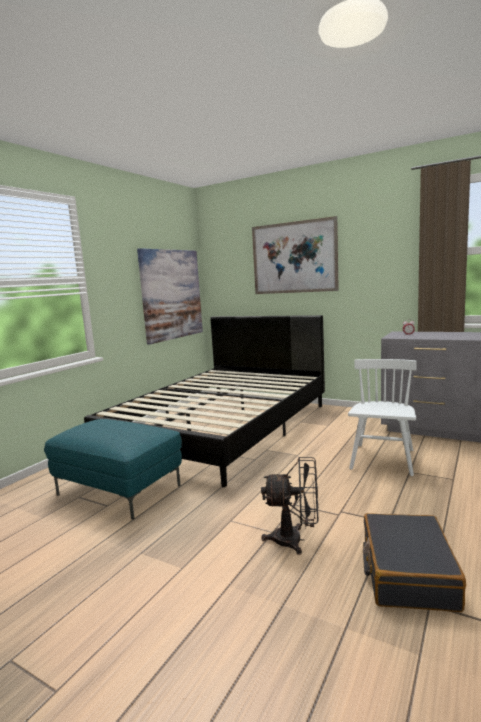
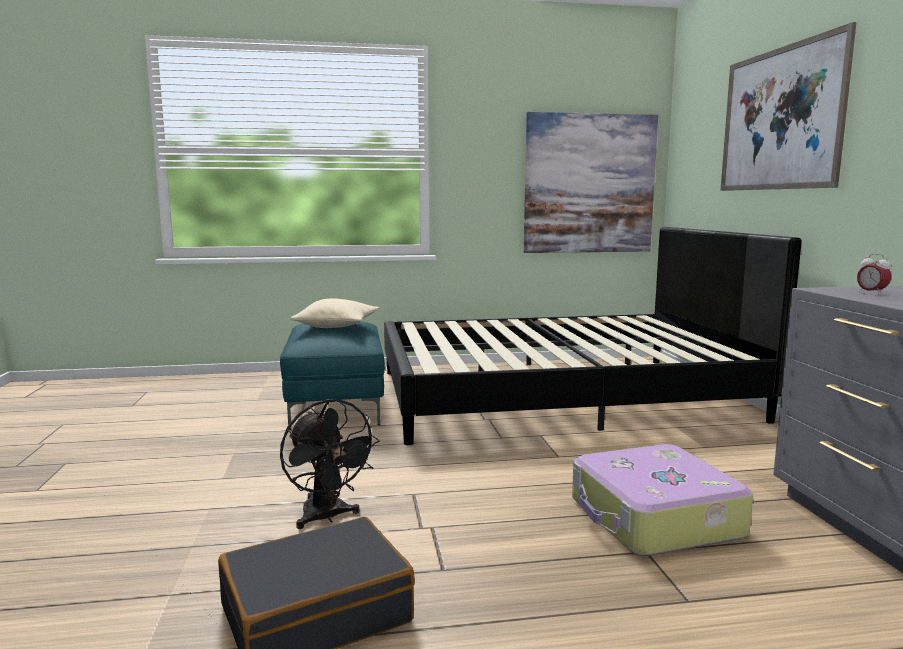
camera: 50 degrees right, 0 degrees up
(112, 426) = (337, 326): none -> beige pillow
(383, 459) = (654, 518): white chair -> suitcase

